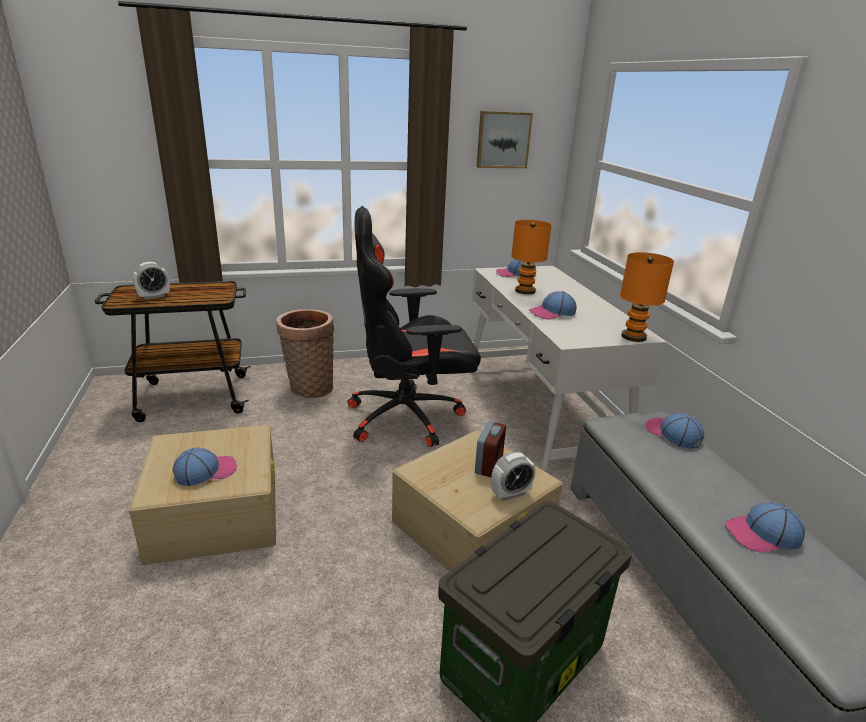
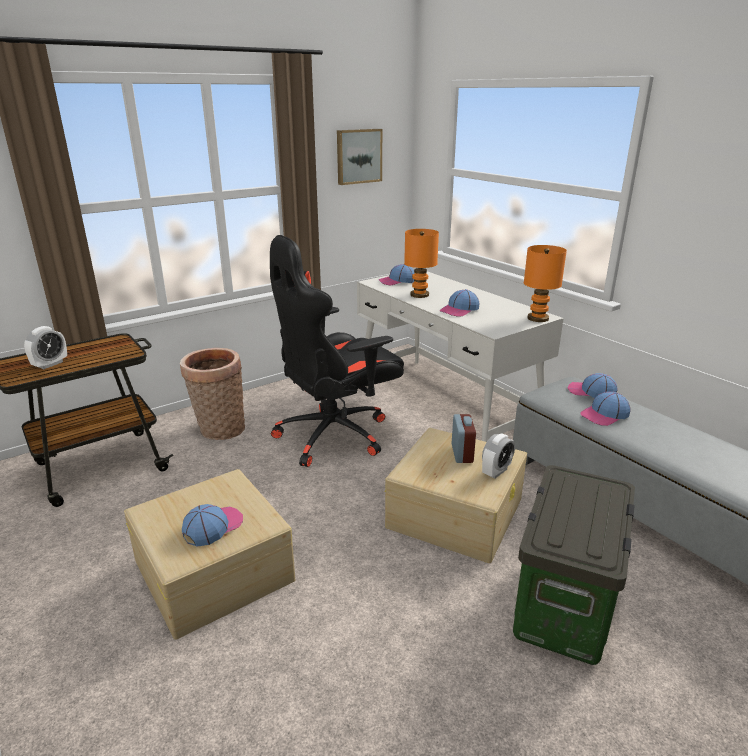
camera: 20 degrees left, 0 degrees up
(763, 534) = (700, 449): cap -> cap (604, 415)

